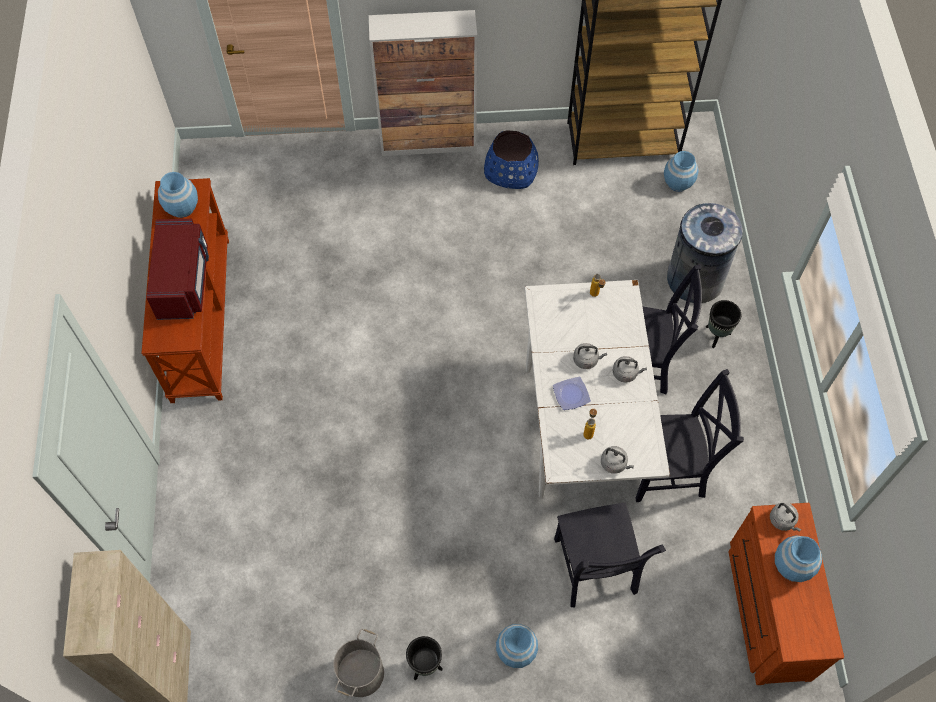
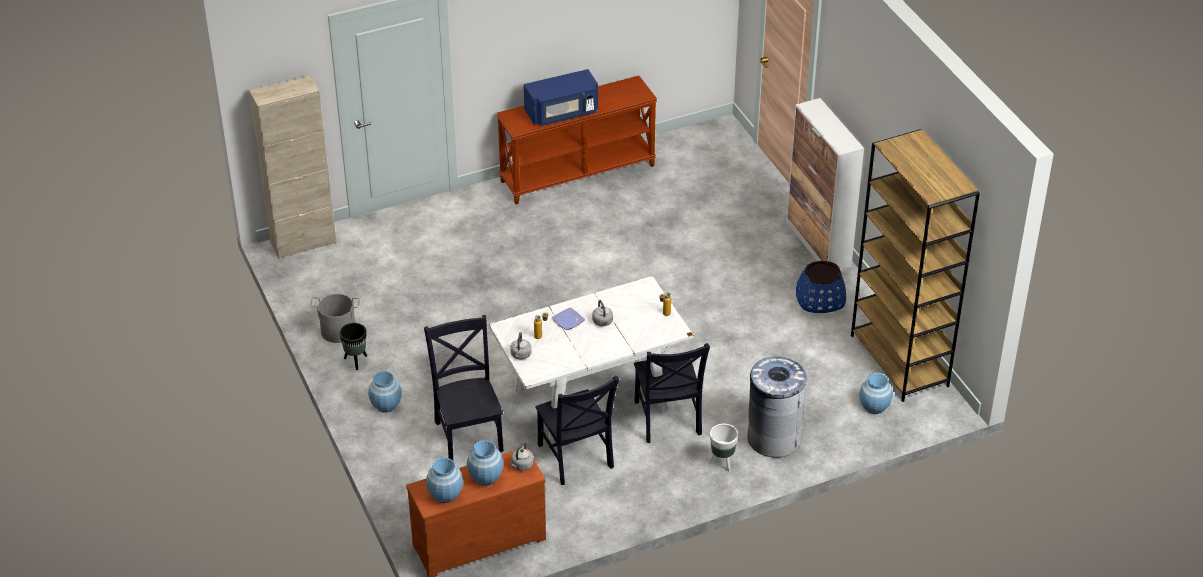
camera: 70 degrees right, 20 degrees down
(182, 208) = (623, 94): blue vase -> blue vase (445, 494)
(184, 281) = (562, 113): red microwave -> blue microwave
(595, 570) = (468, 433): black chair -> black chair turned 105 degrees clockwise
(626, 373) = (602, 345): grey kettle -> none
(716, 336) = (722, 463): black planter -> white planter

